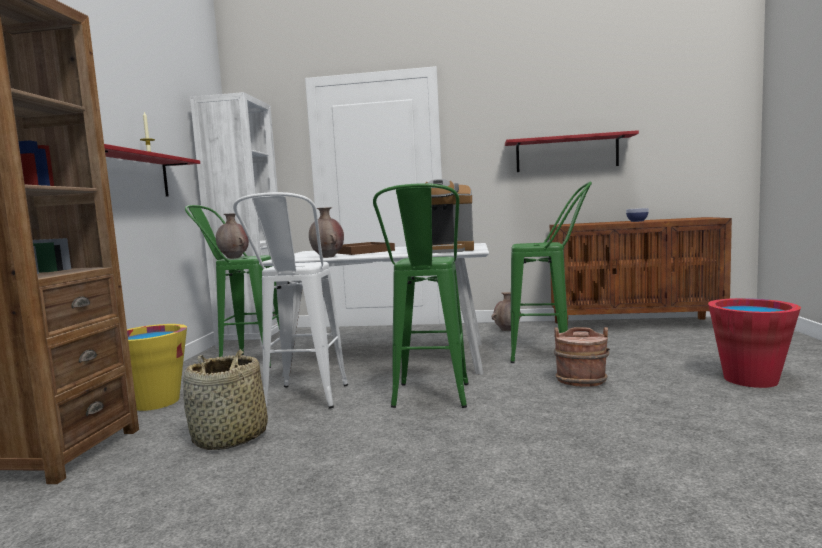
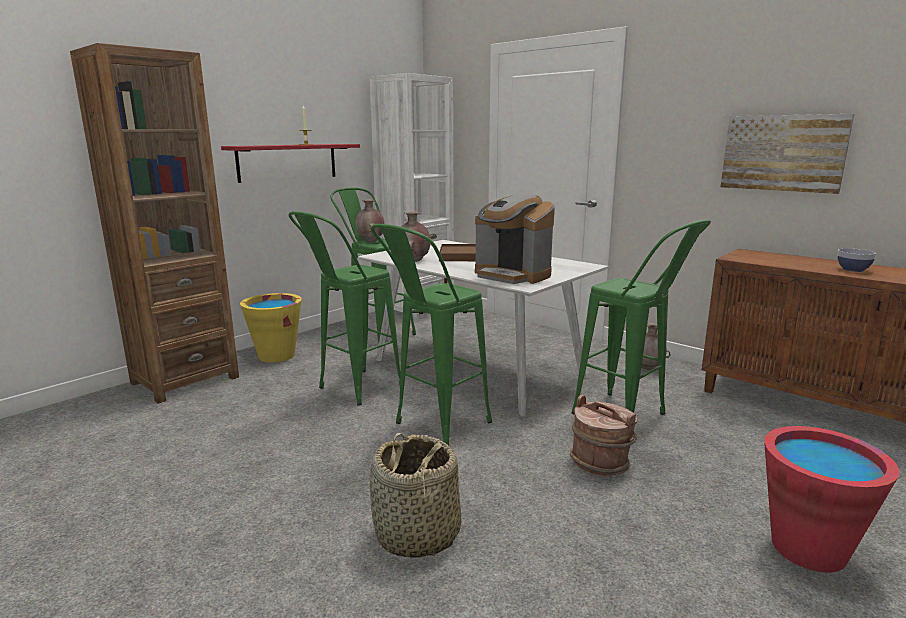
camera: 35 degrees right, 10 degrees up
(230, 437) = (270, 406): basket -> basket (417, 535)
(302, 402) = (351, 391): white stool -> green stool
(566, 153) = (783, 153): red shelf -> picture

